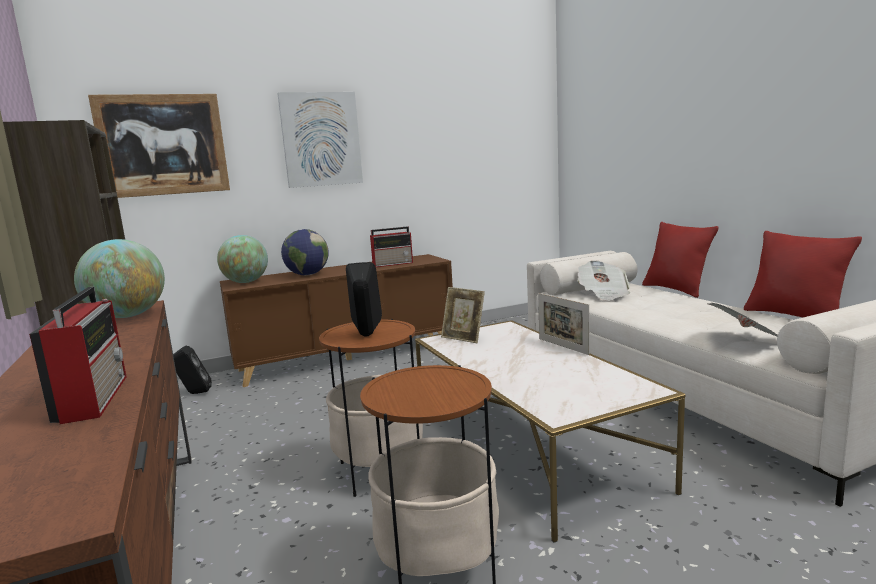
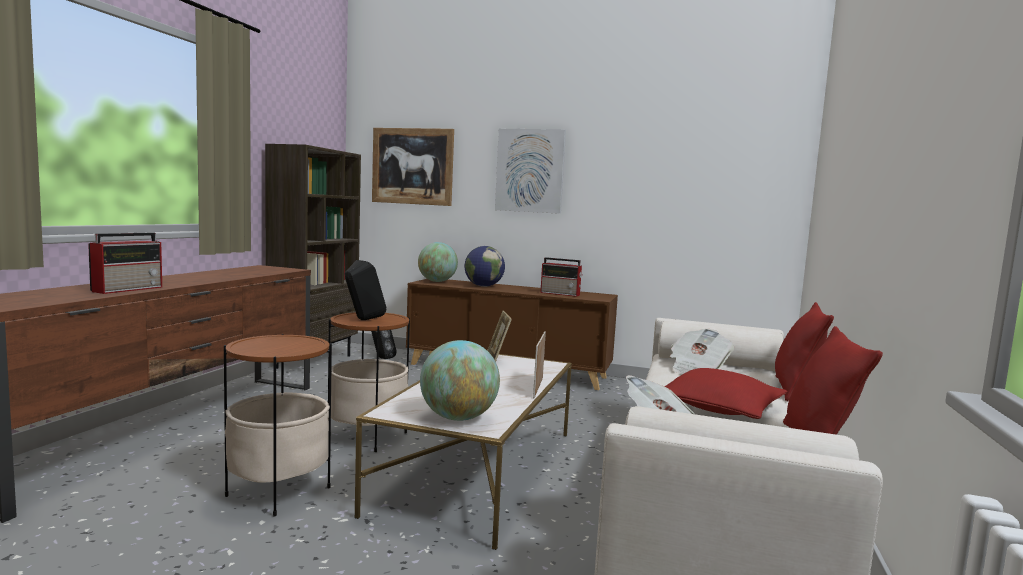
camera: 40 degrees right, 5 degrees down
(128, 316) = (267, 271): globe -> globe (458, 418)
(698, 314) = (719, 408): none -> red pillow

